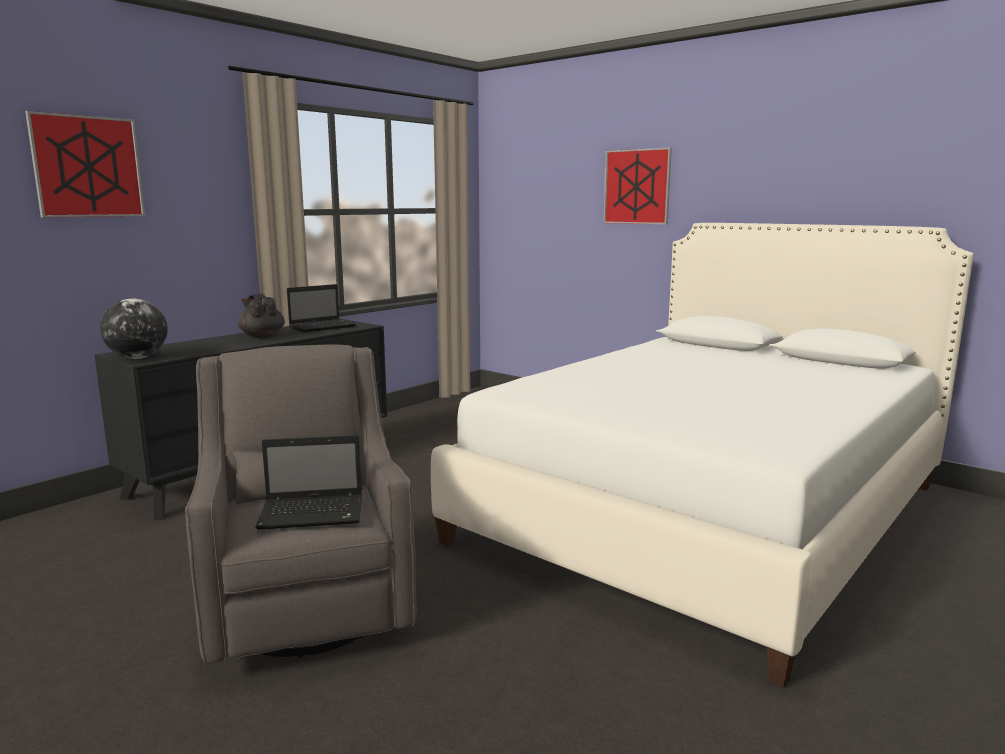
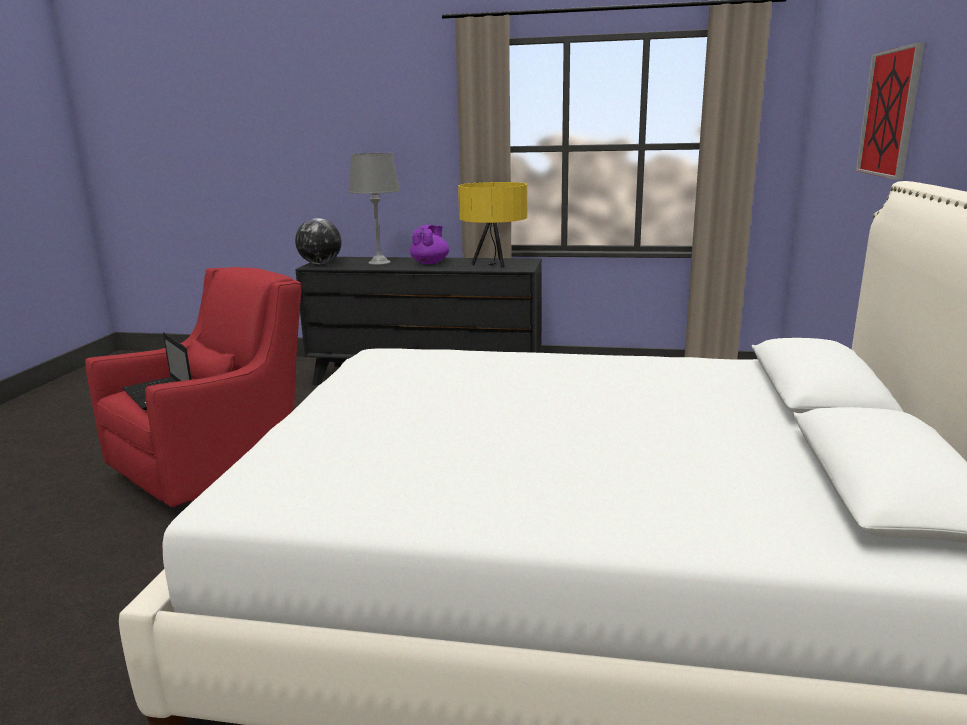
camera: 60 degrees right, 5 degrees up
(88, 167) = (338, 115): picture -> none
(206, 345) = (379, 262): none -> grey table lamp
(262, 336) = (430, 263): black teapot -> purple teapot
(308, 607) = (219, 470): grey armchair -> red armchair
(323, 327) = (494, 263): laptop -> yellow table lamp

